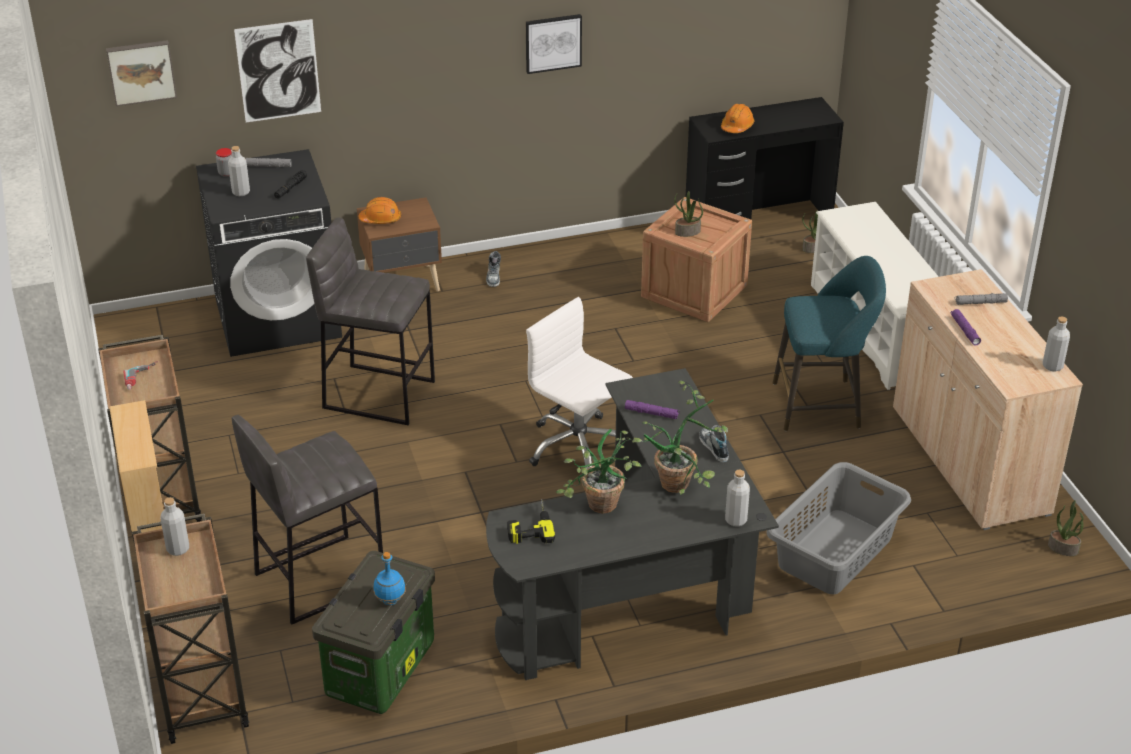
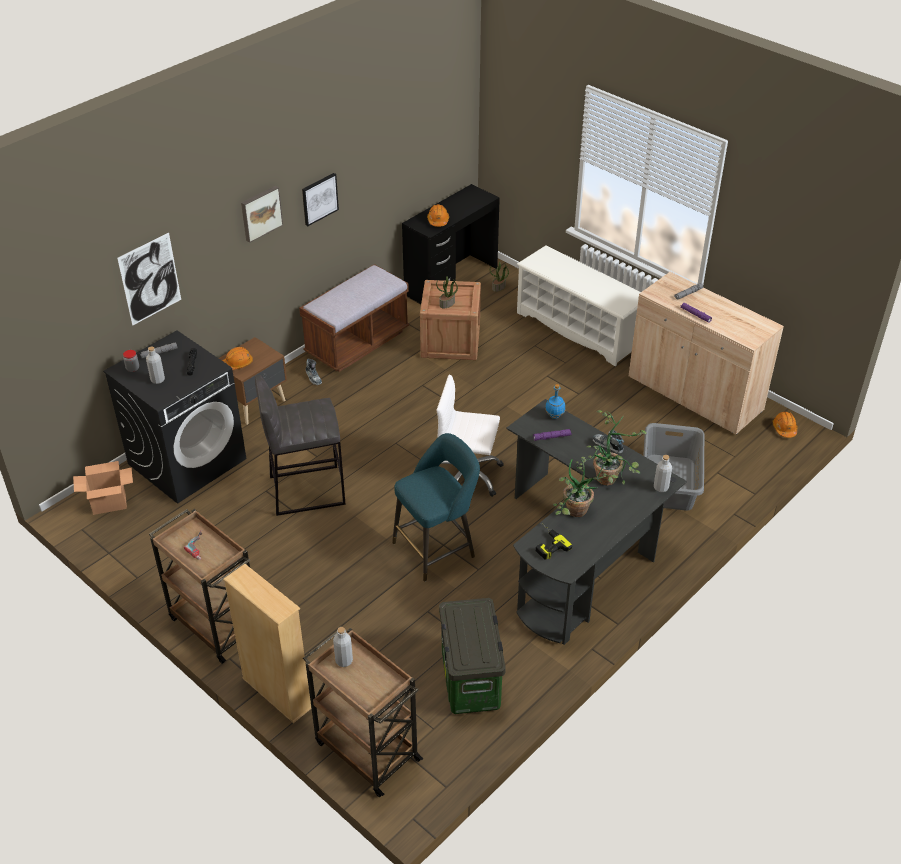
camera: 30 degrees left, 5 degrees up
(141, 71) = (56, 313): picture -> picture (260, 213)
(163, 331) = (110, 503): none -> cardboard box
(318, 578) = (377, 637): grey stool -> none
(390, 601) = (484, 632): blue bottle -> blue bottle (554, 416)
(578, 256) = (357, 343): none -> brown bench
(822, 405) = (587, 390): turquoise stool -> turquoise stool (437, 548)
(1052, 366) = (759, 320): grey bottle -> none
(1063, 548) = (784, 428): potted plant -> orange hard hat

